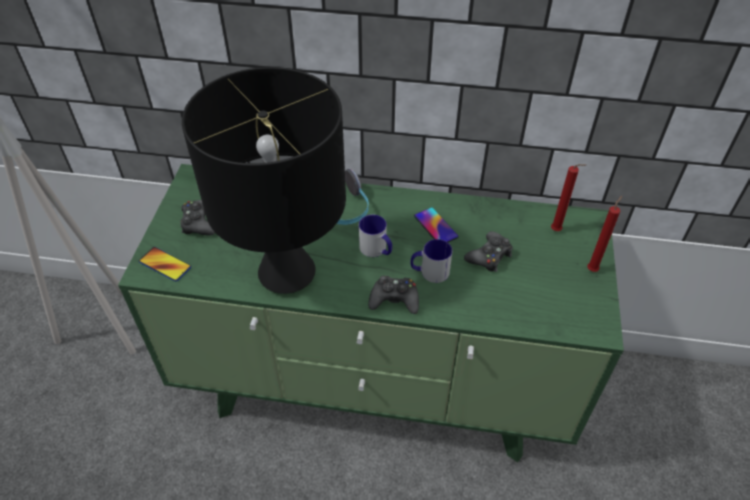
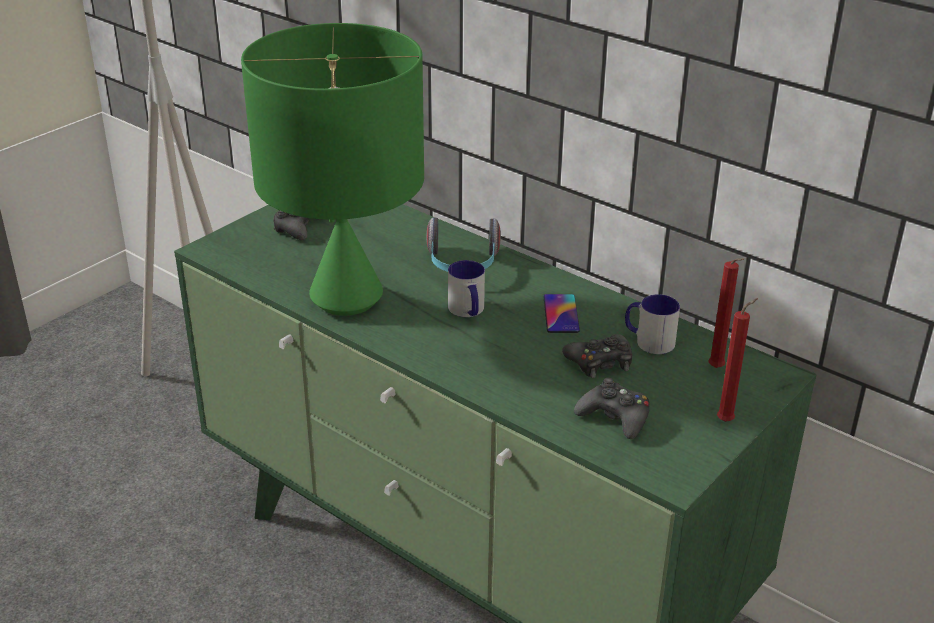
camera: 30 degrees right, 15 degrees down
(165, 265) = (233, 250): phone -> none
(287, 275) = (347, 300): black table lamp -> green table lamp
(394, 299) = (444, 360): black game controller -> black game controller (615, 417)
(429, 272) = (510, 351): mug -> mug (648, 341)

